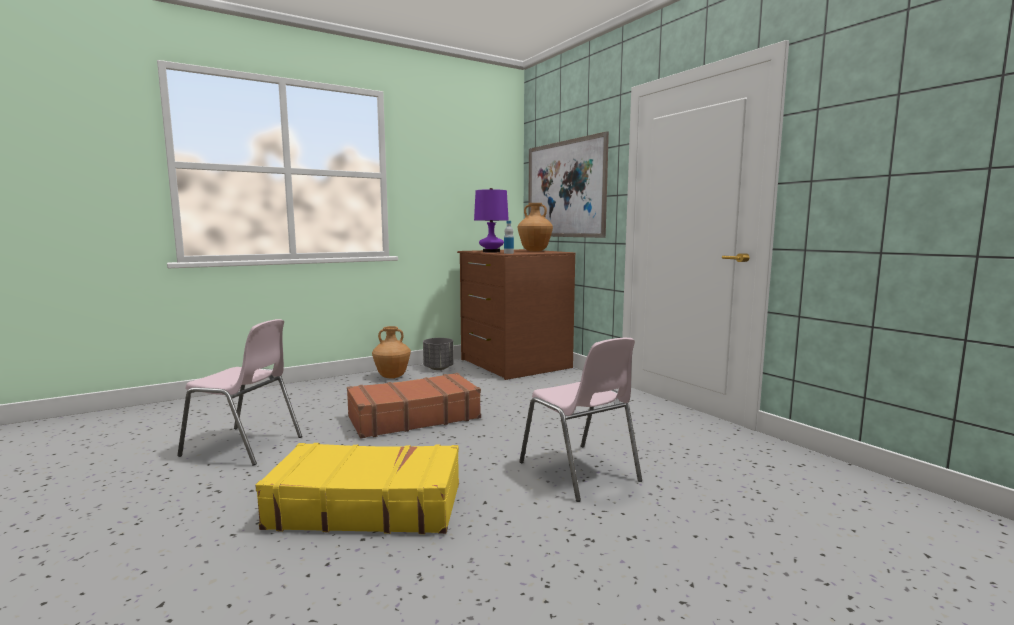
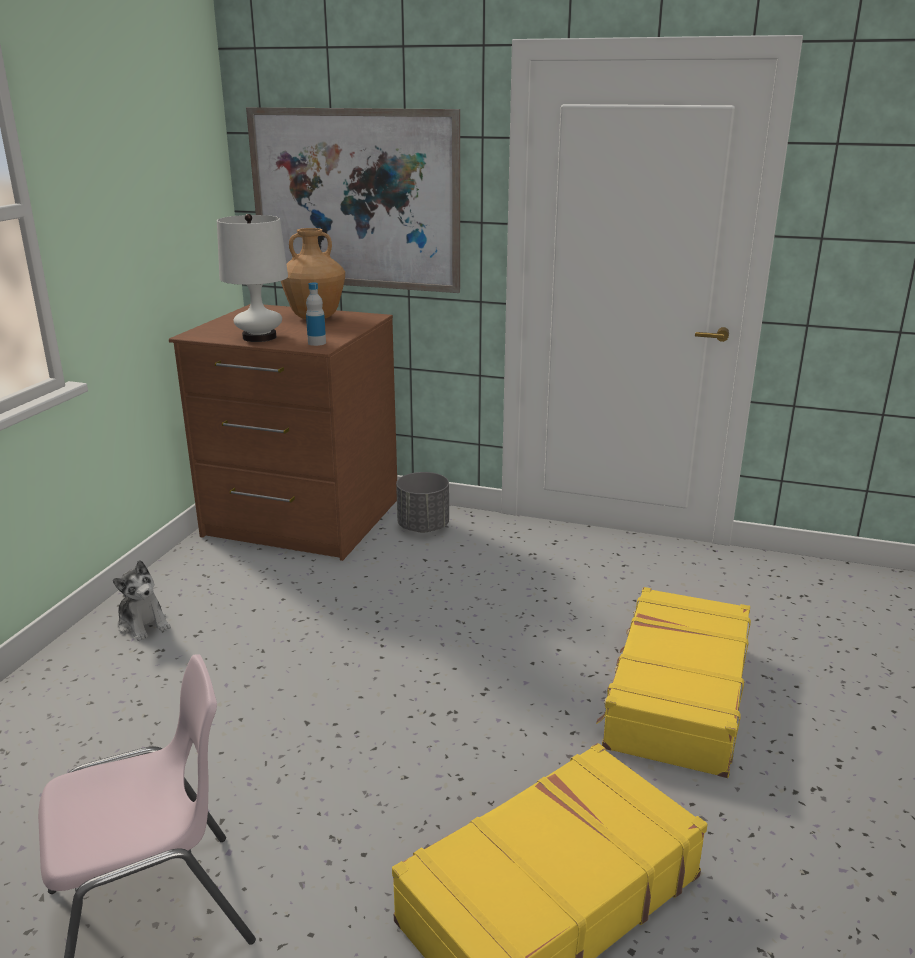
camera: 40 degrees left, 15 degrees up
(392, 377) = (143, 624): brown vase -> plush toy
(413, 417) = (336, 701): brown suitcase -> none
(438, 368) = (193, 572): grey planter -> grey planter (423, 527)
(491, 252) = (259, 337): purple table lamp -> white table lamp
(580, 472) = (676, 695): pink chair -> yellow suitcase

